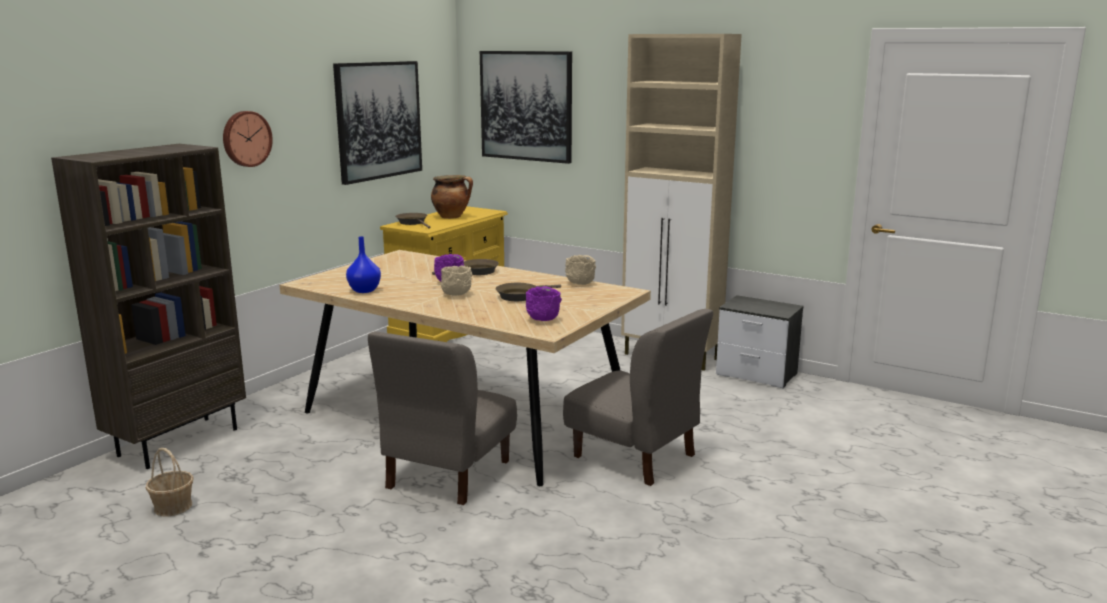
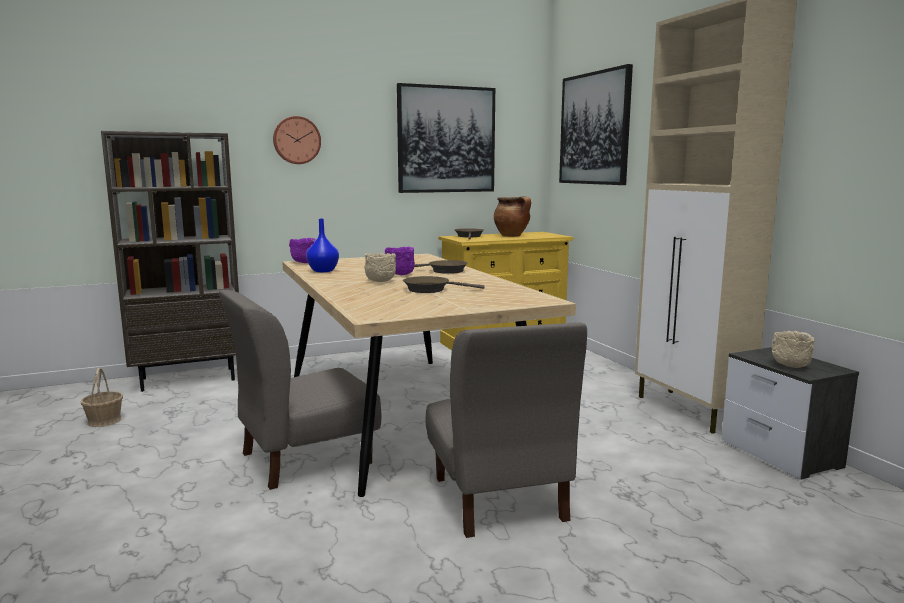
camera: 35 degrees right, 5 degrees down
(542, 320) = (396, 307): purple bowl -> purple bowl (304, 263)
(580, 284) = (513, 289): beige bowl -> beige bowl (790, 366)

